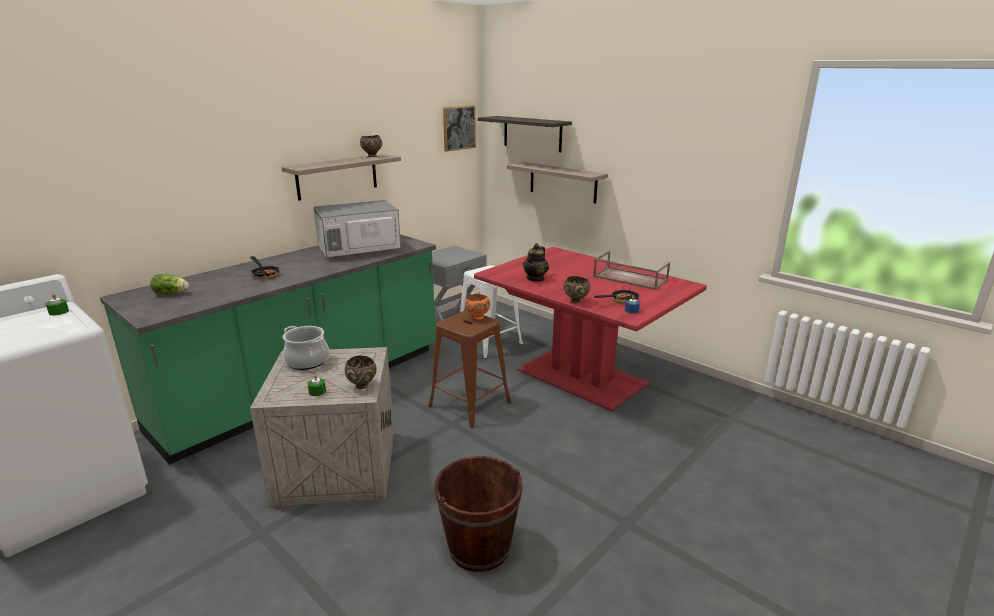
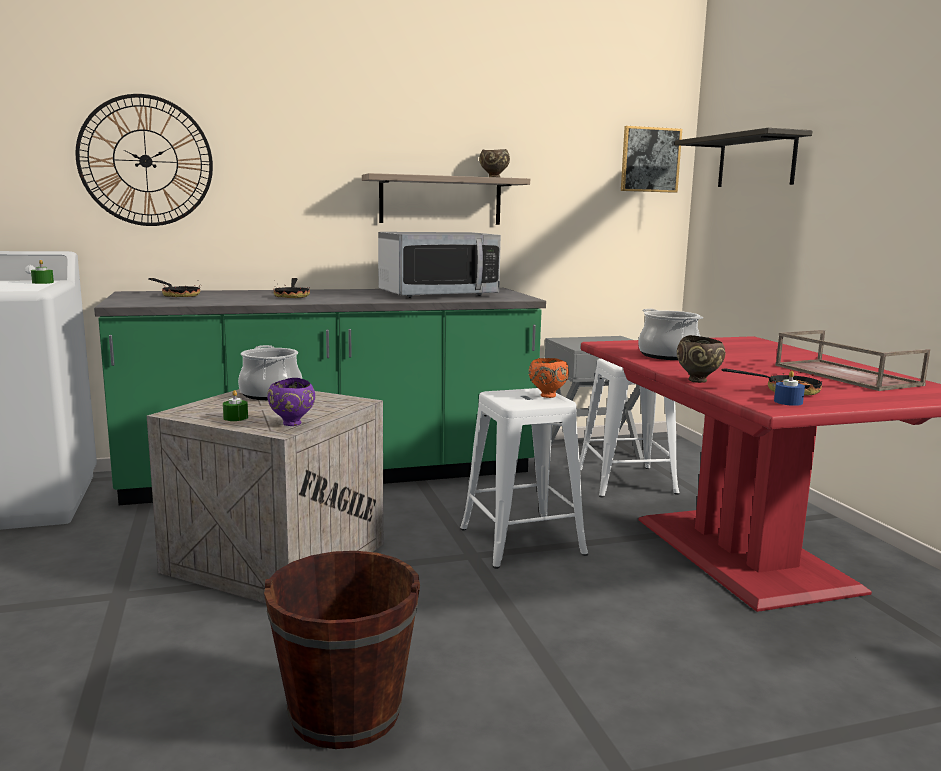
camera: 30 degrees right, 10 degrees down
(106, 183) = (145, 161): none -> wall clock
(172, 293) = (177, 296): lettuce -> frying pan
(359, 250) = (438, 294): microwave -> microwave turned 150 degrees clockwise
(362, 386) = (292, 424): brown bowl -> purple bowl
(469, 404) = (521, 541): brown stool -> white stool
(535, 278) = (668, 355): teapot -> cooking pot
(562, 182) = (792, 235): shelf -> none

